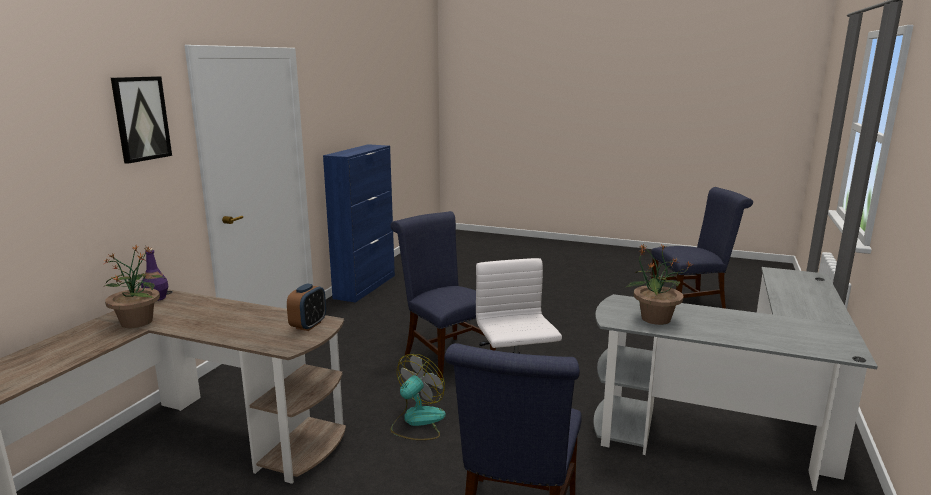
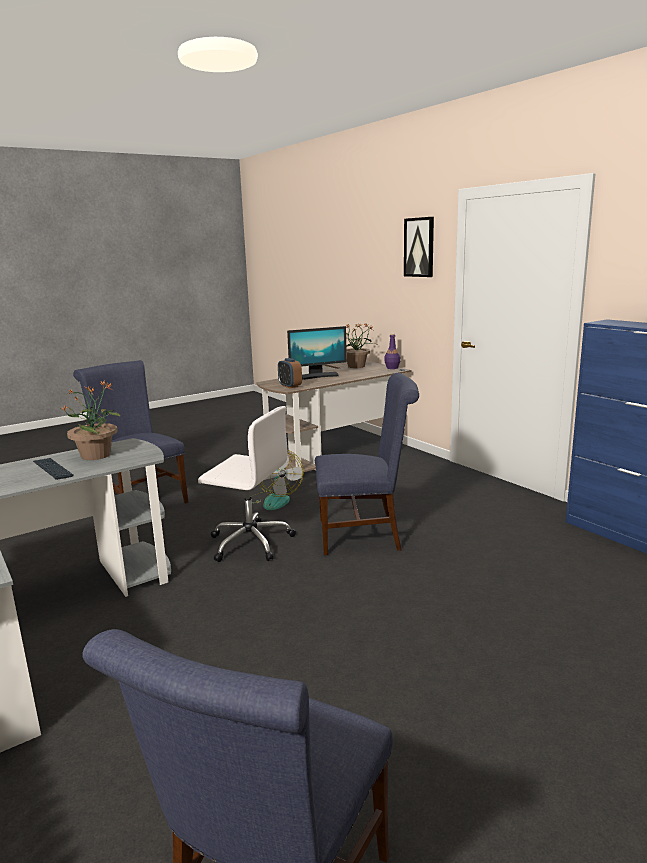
camera: 125 degrees right, 0 degrees up
(226, 327) = (318, 376): none -> monitor
(703, 319) = (53, 469): none -> keyboard

